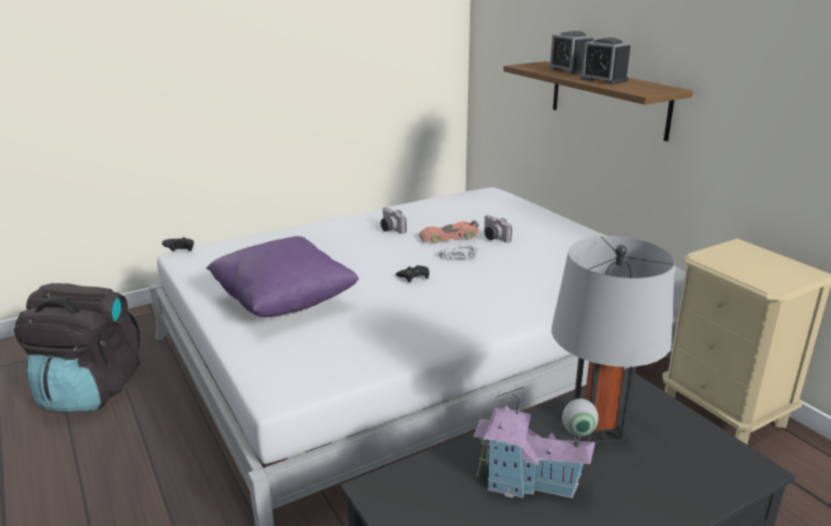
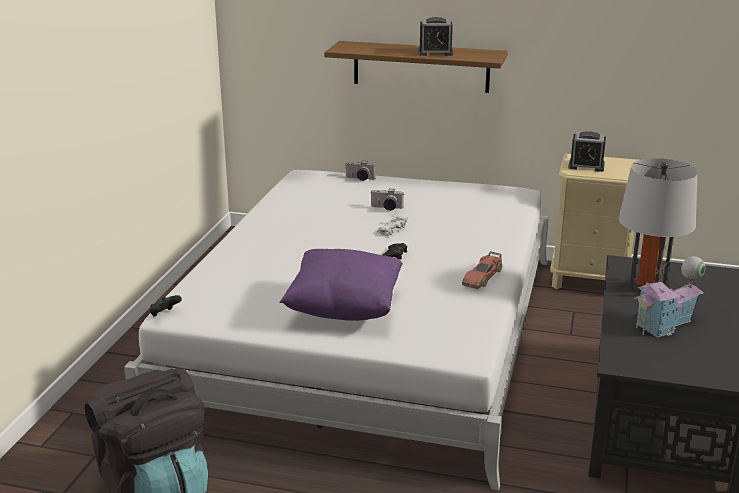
camera: 45 degrees left, 0 degrees up
(389, 229) = (299, 229): camera -> camera (359, 179)
(449, 238) = (357, 219): toy car -> toy car (483, 277)
(570, 70) = (386, 47): alarm clock -> alarm clock (586, 166)

